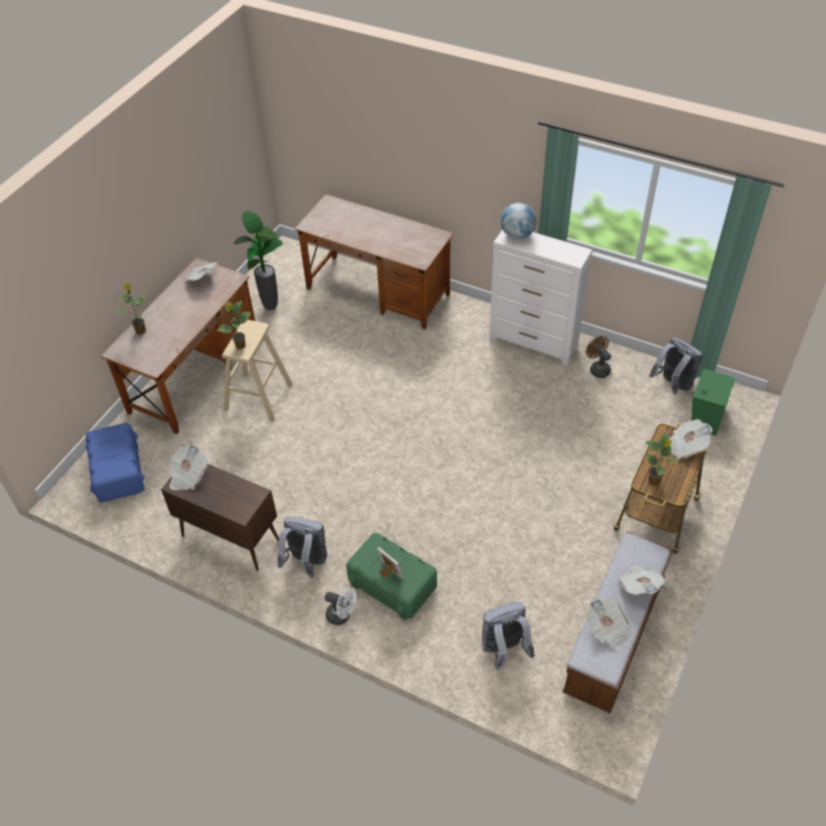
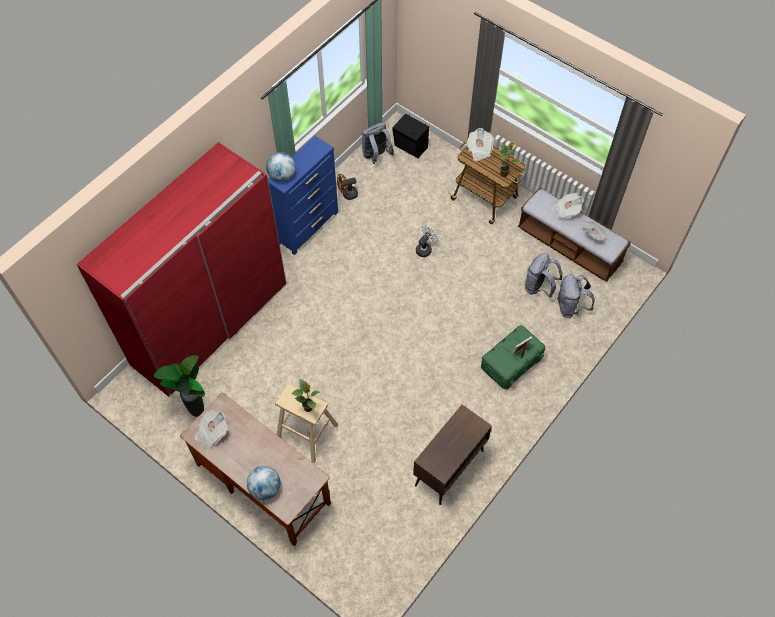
camera: 80 degrees left, 10 degrees up
(118, 472) = (361, 555): blue storage box -> none
(141, 330) = (265, 488): potted plant -> globe
(188, 475) = (435, 462): newspaper -> none
(306, 562) = (481, 416): grey backpack -> grey backpack (539, 287)
(342, 616) = (530, 399): white fan -> white fan (425, 248)
(378, 291) = (210, 323): desk -> red wardrobe
(534, 343) = (308, 227): white dresser -> blue dresser
(705, 417) = (410, 148): green speaker -> black speaker

